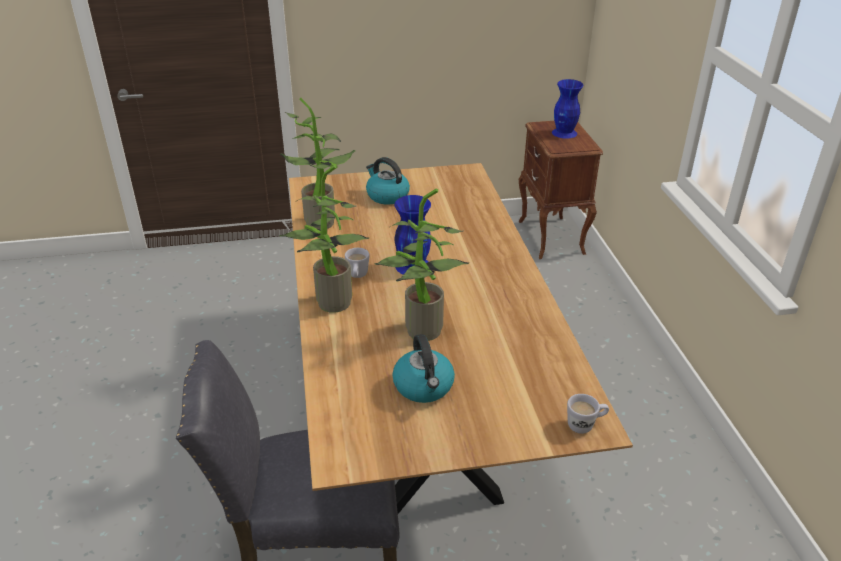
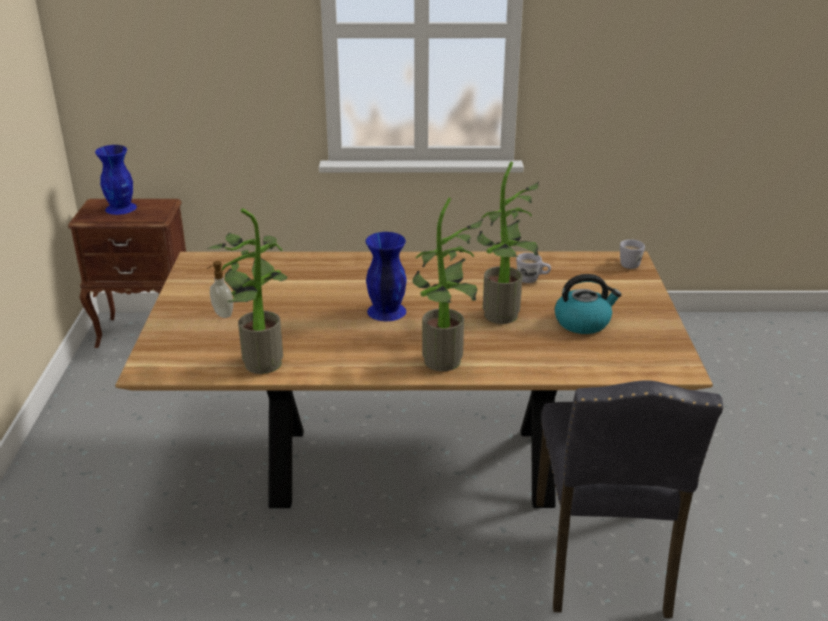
camera: 80 degrees left, 5 degrees down
(357, 276) = (395, 344): white mug -> white mug (532, 280)
(387, 196) = (222, 314): kettle -> soap dispenser

